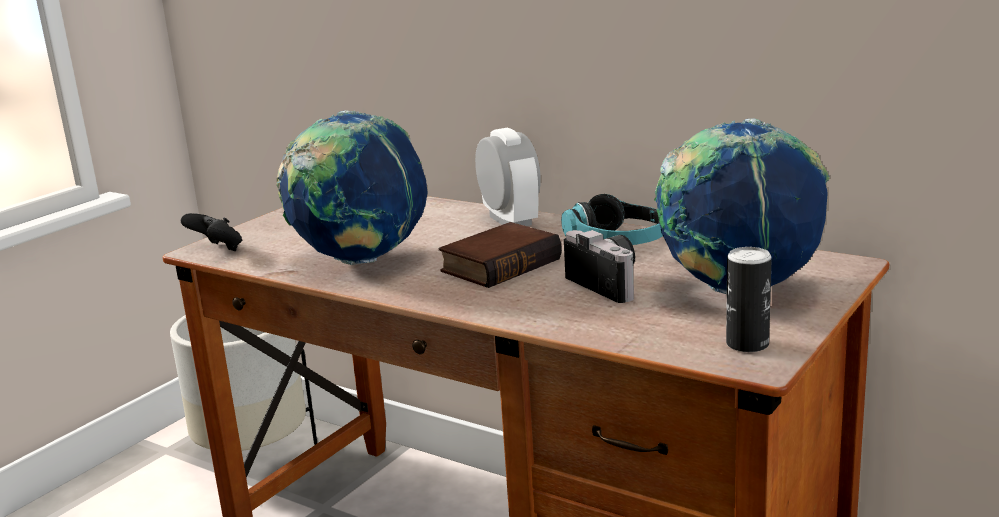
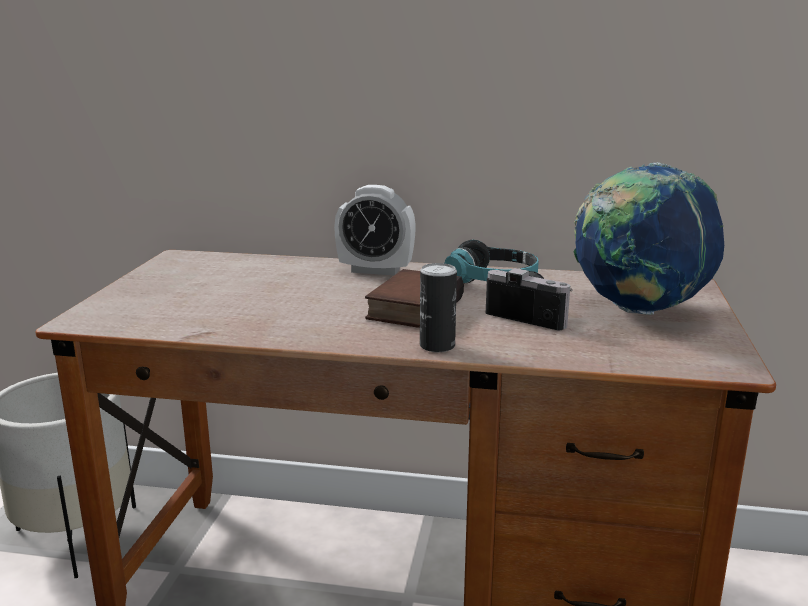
camera: 25 degrees left, 0 degrees up
(217, 250) = (99, 319): black game controller -> none
(361, 260) = (272, 316): globe -> none
(510, 221) = (375, 270): alarm clock -> alarm clock turned 150 degrees clockwise
(747, 344) = (703, 352): can -> can (437, 346)

